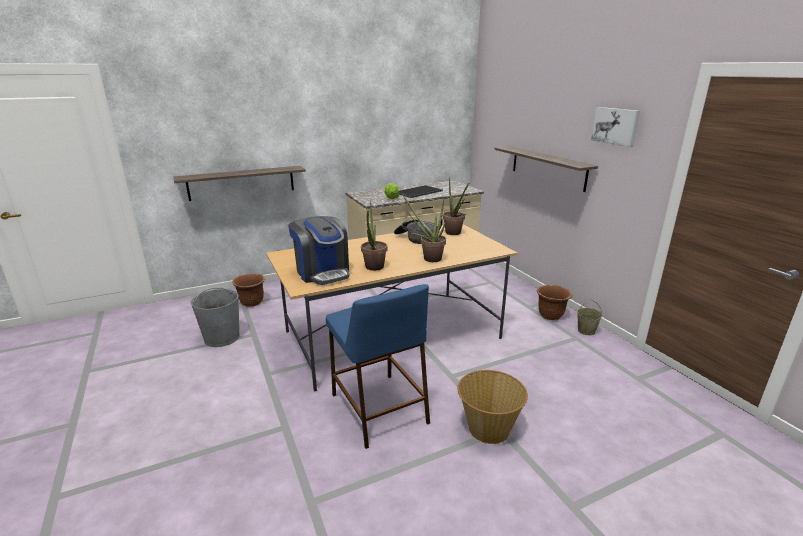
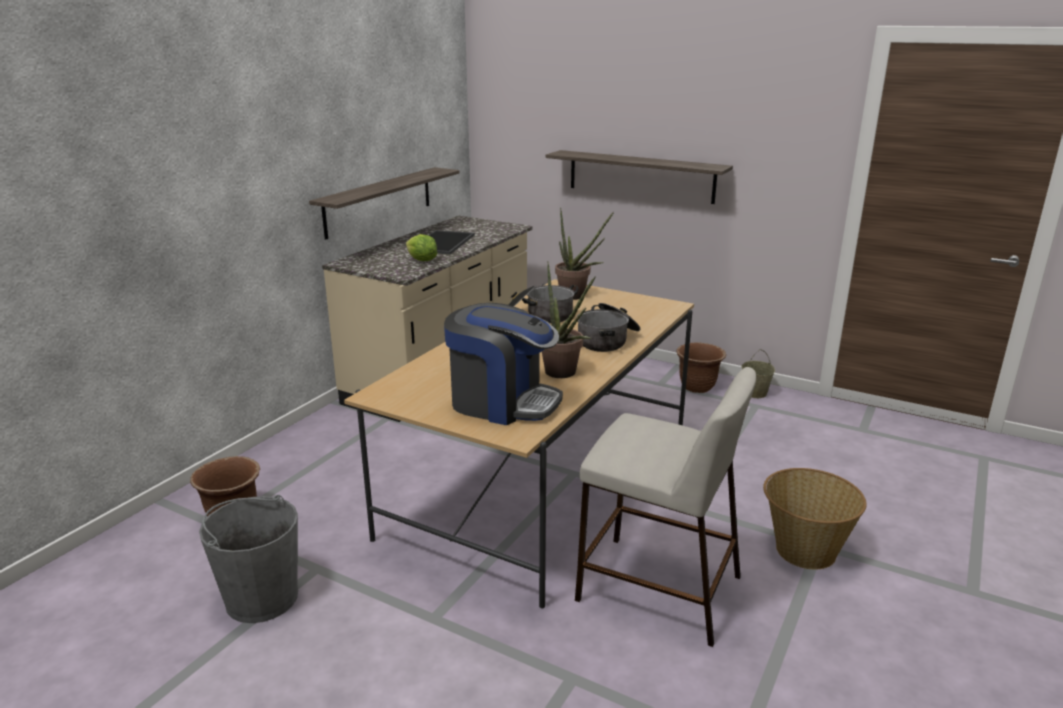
camera: 35 degrees left, 0 degrees up
(241, 183) = (150, 280): shelf -> shelf (379, 201)
(378, 407) = (656, 588): blue stool -> beige stool
(428, 258) = (608, 340): potted plant -> cooking pot
(615, 126) = (756, 109): picture -> none

